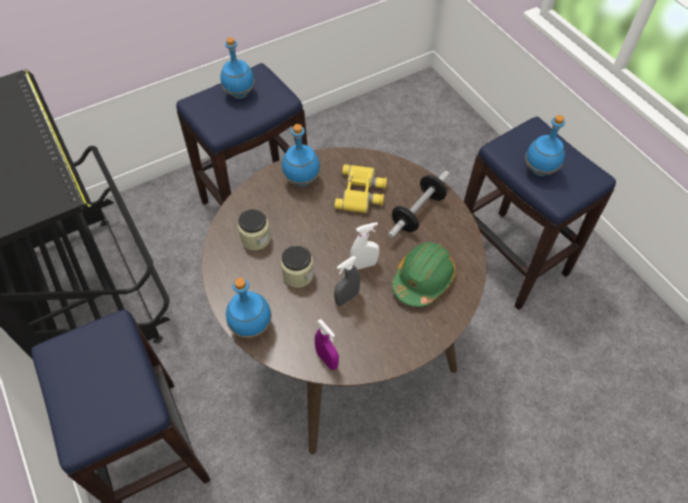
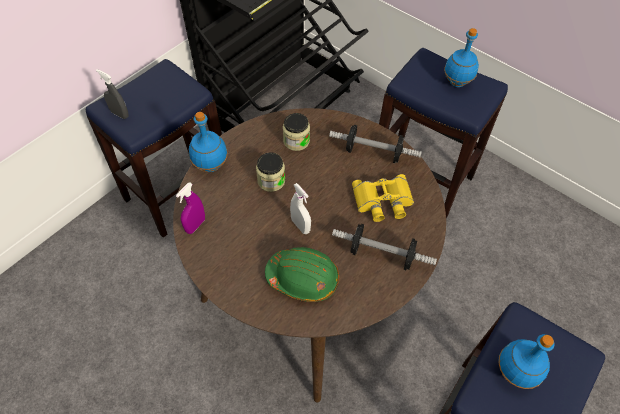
camera: 70 degrees right, 0 degrees up
(302, 181) = (373, 153): blue bottle -> dumbbell
(347, 298) = (260, 222): grey spray bottle -> grey spray bottle (120, 114)

